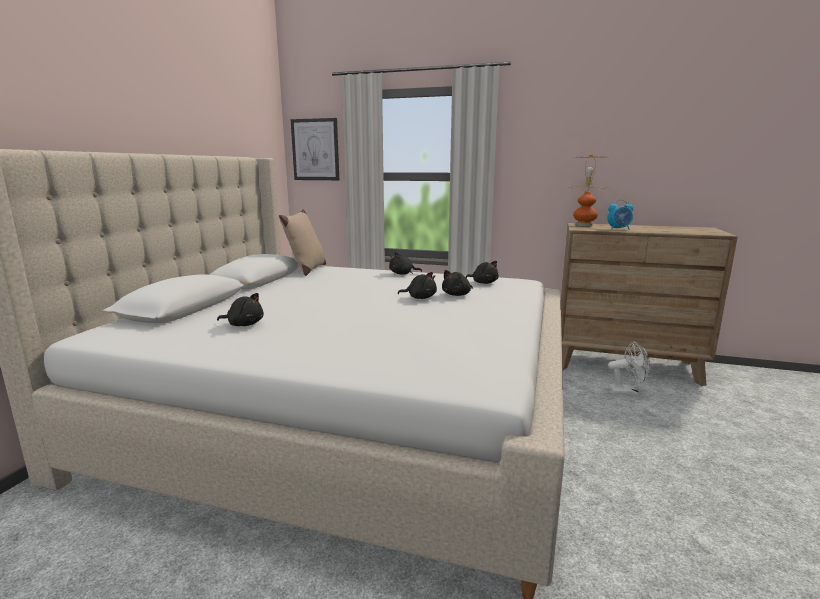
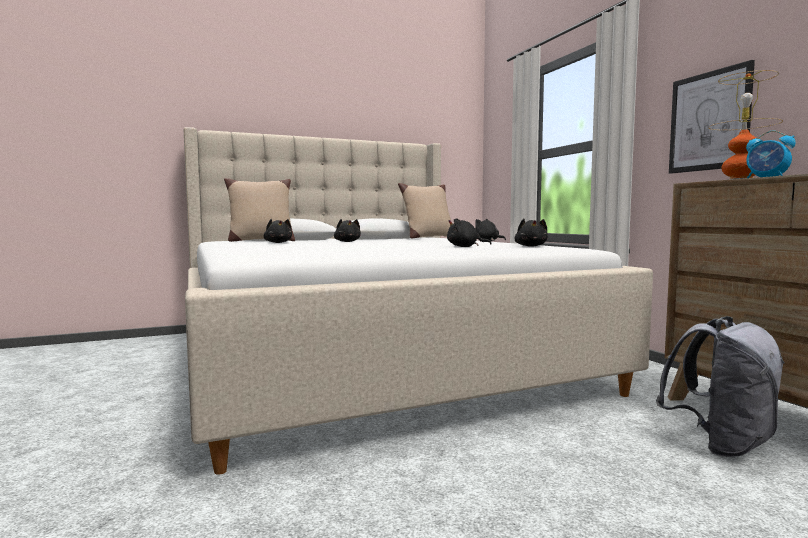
camera: 50 degrees right, 10 degrees down
(183, 323) = (260, 241): none -> beige pillow
(315, 150) = (500, 137): picture -> picture (709, 121)
(420, 298) = (429, 246): black plush toy -> black plush toy (347, 242)
(627, 391) = (721, 444): white fan -> grey backpack

